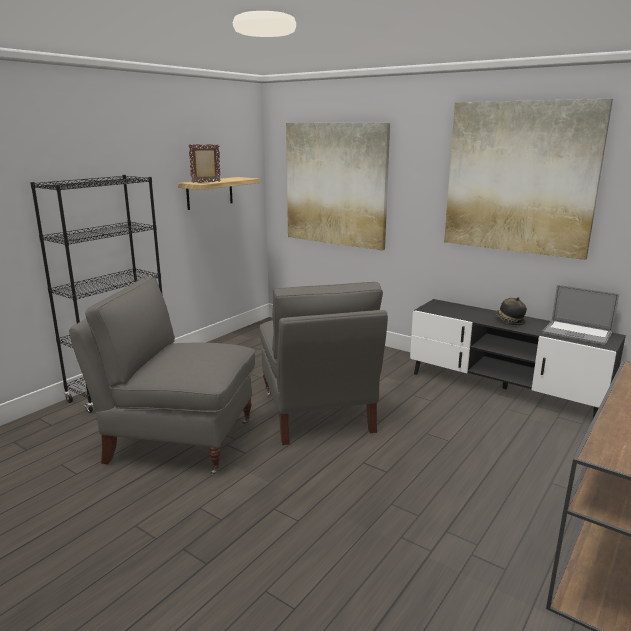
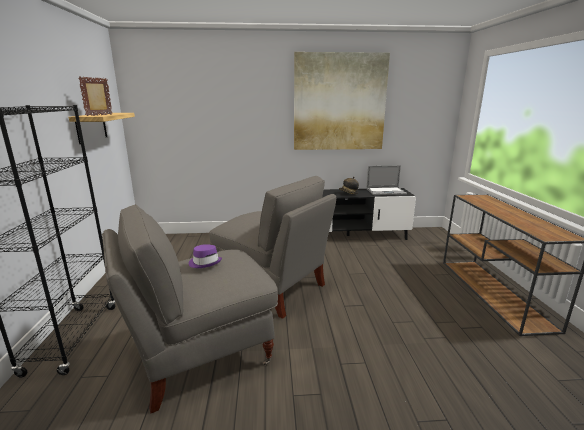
camera: 40 degrees left, 0 degrees up
(190, 348) = (205, 262): none -> purple hat
(336, 184) = (198, 115): picture -> none

